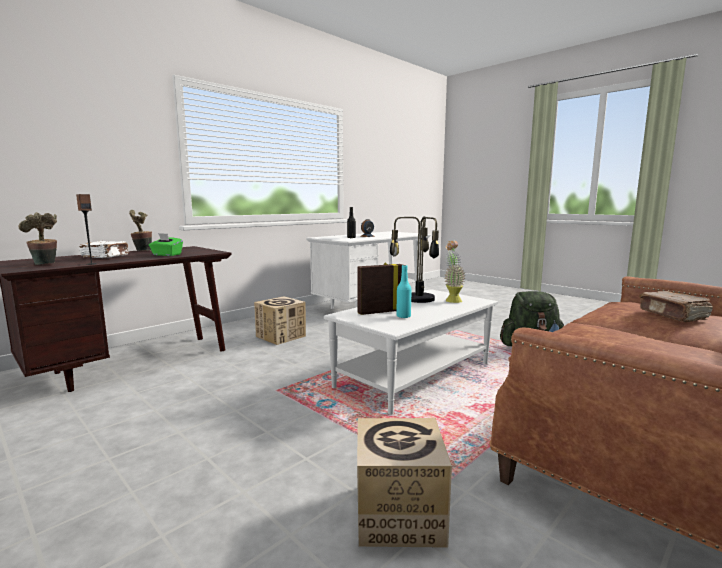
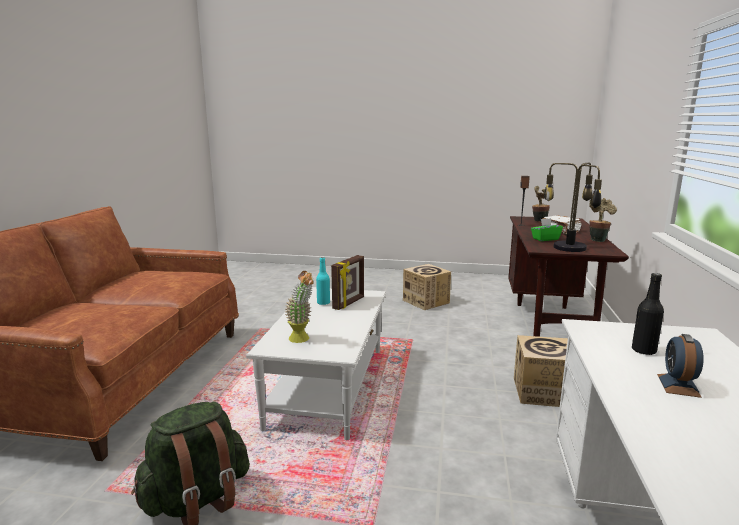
camera: 145 degrees right, 5 degrees up
(398, 514) = (275, 315): cardboard box -> cardboard box (426, 301)
(418, 299) = (340, 332): table lamp -> table lamp (570, 248)
(673, 315) = (87, 311): brown book -> none

